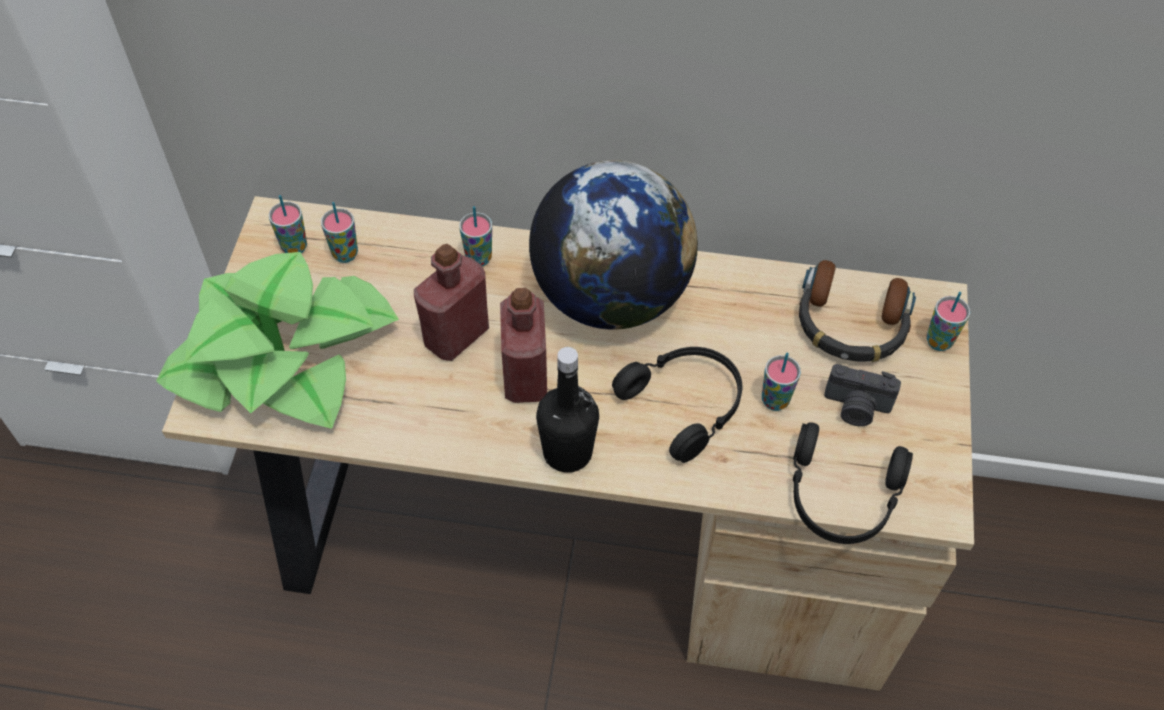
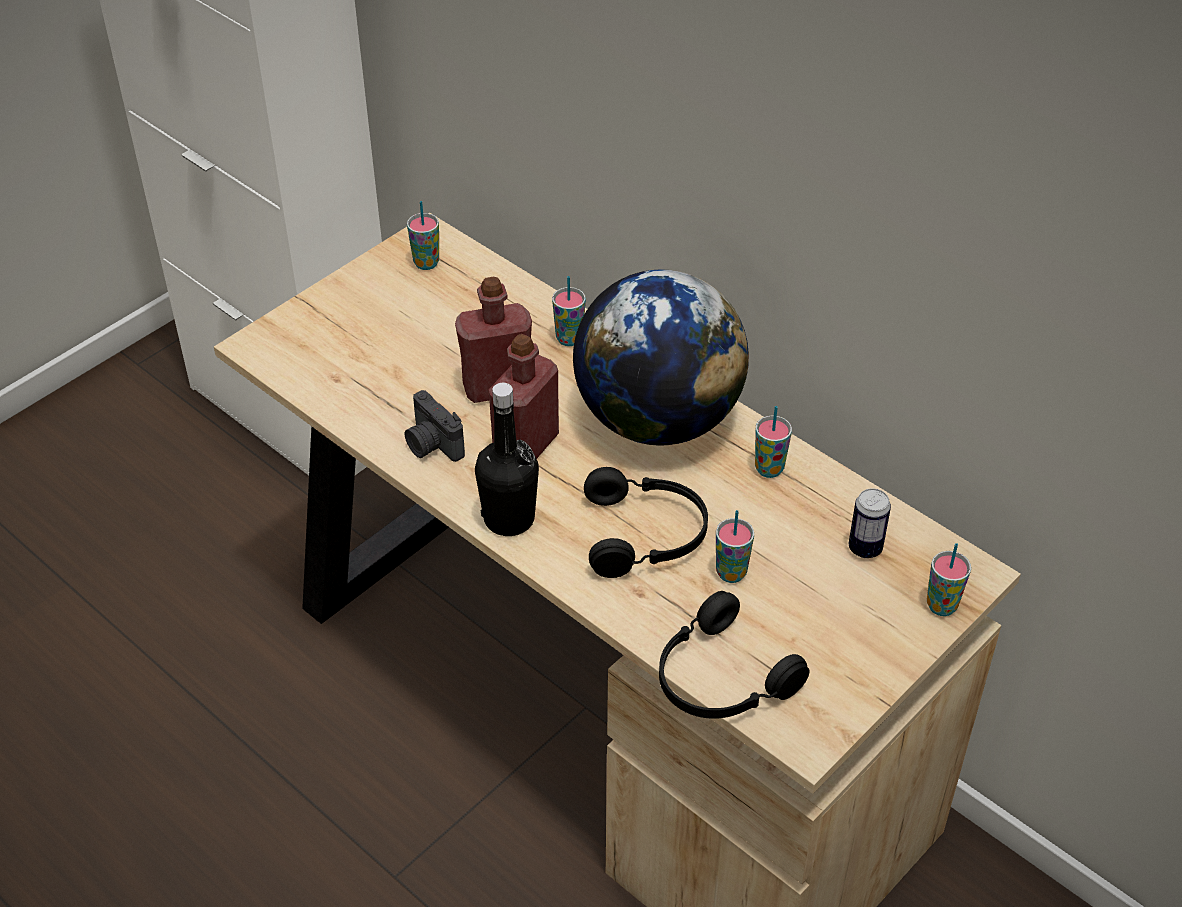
camera: 35 degrees right, 10 degrees down
(283, 356) = (347, 337): potted plant -> none
(345, 254) = (462, 286): cup -> cup (769, 469)
(850, 324) = (865, 548): headphones -> can
(856, 408) = (803, 617): camera -> camera (431, 445)

